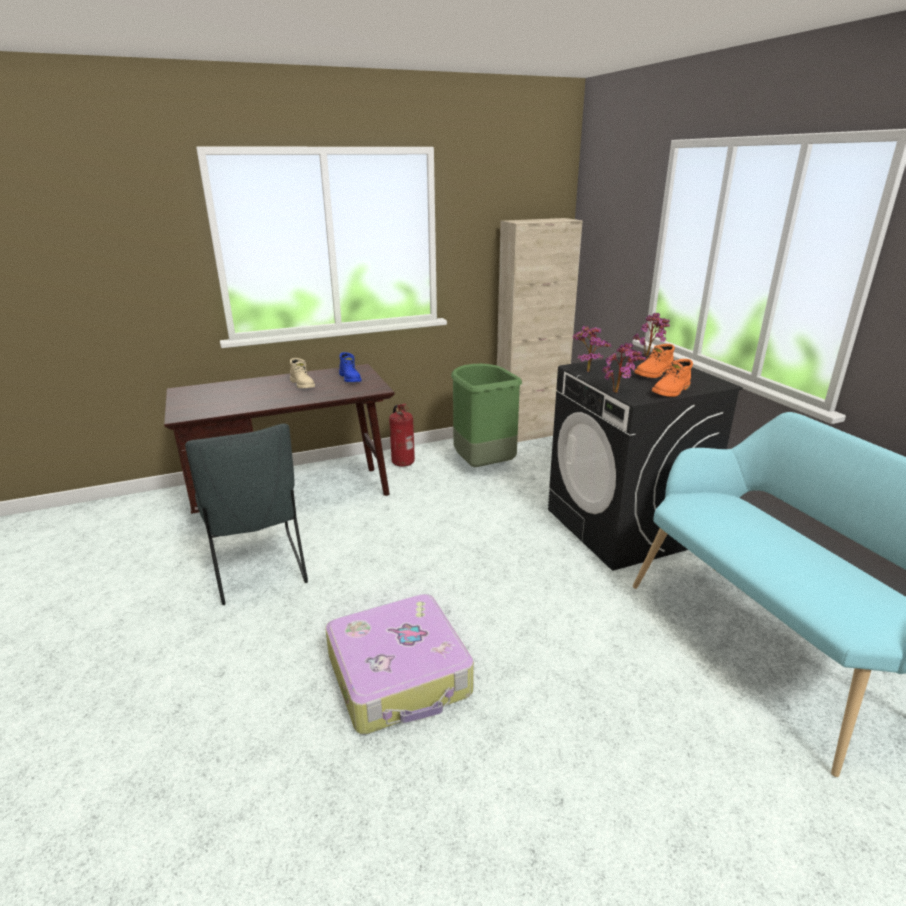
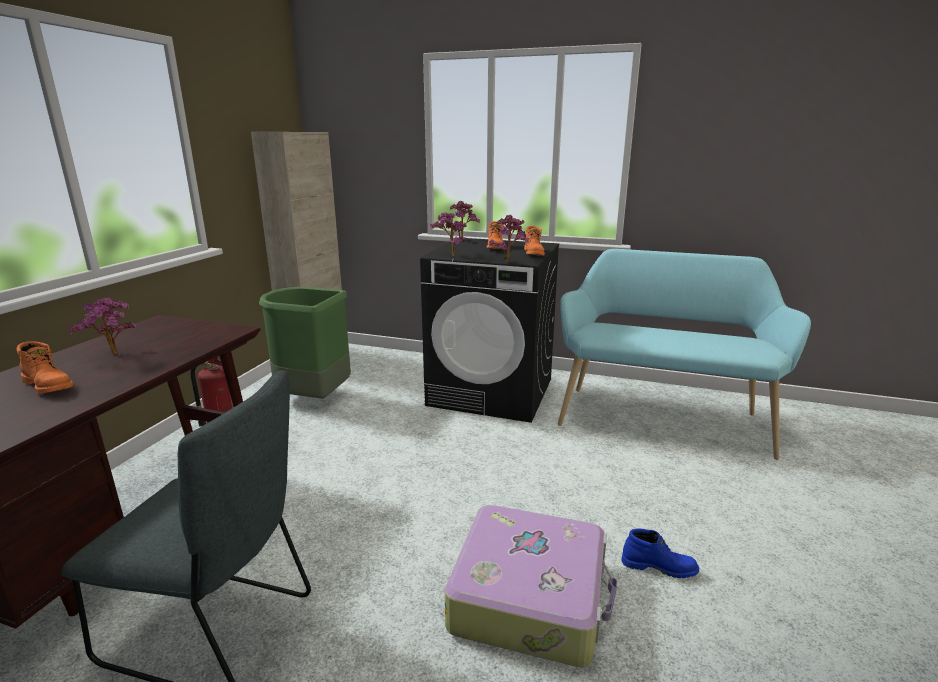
camera: 50 degrees left, 5 degrees down
(255, 393) = (49, 385): none -> orange boot
(303, 385) = (114, 355): beige boot -> potted plant
(351, 379) = (172, 332): blue boot -> blue boot (659, 566)

